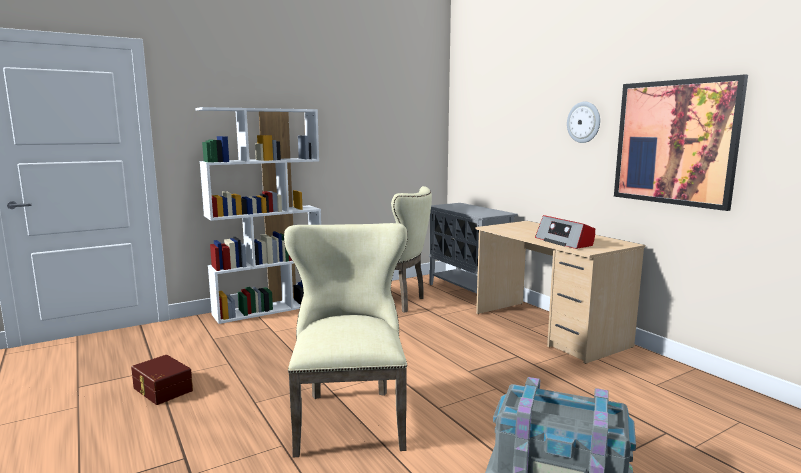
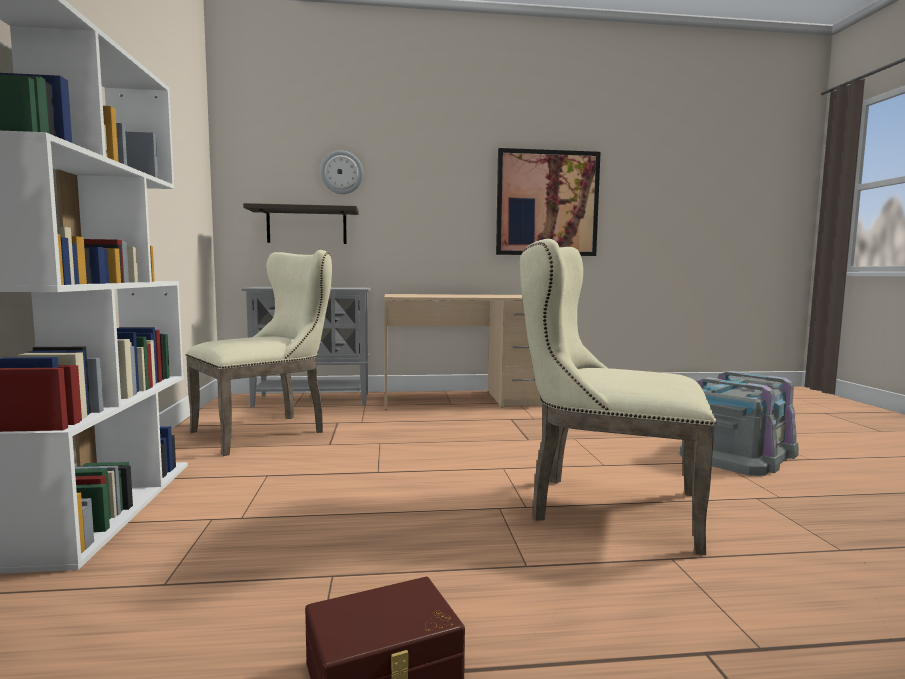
camera: 65 degrees left, 5 degrees down
(488, 160) = (306, 226): none -> shelf
(564, 242) = (499, 296): radio -> none
(584, 122) = (452, 182): wall clock -> wall clock (342, 172)

